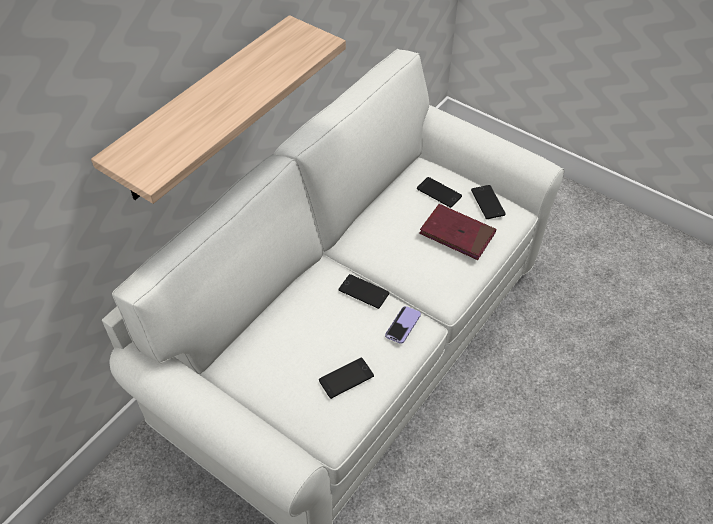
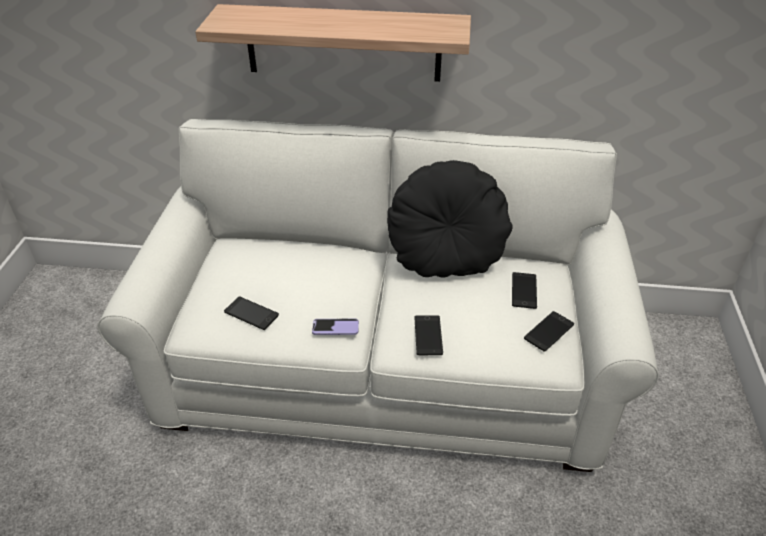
camera: 60 degrees right, 10 degrees down
(363, 291) = (355, 288): phone -> phone (428, 335)
(375, 221) = (445, 263): none -> black pillow
(457, 234) = (481, 323): red book -> none

